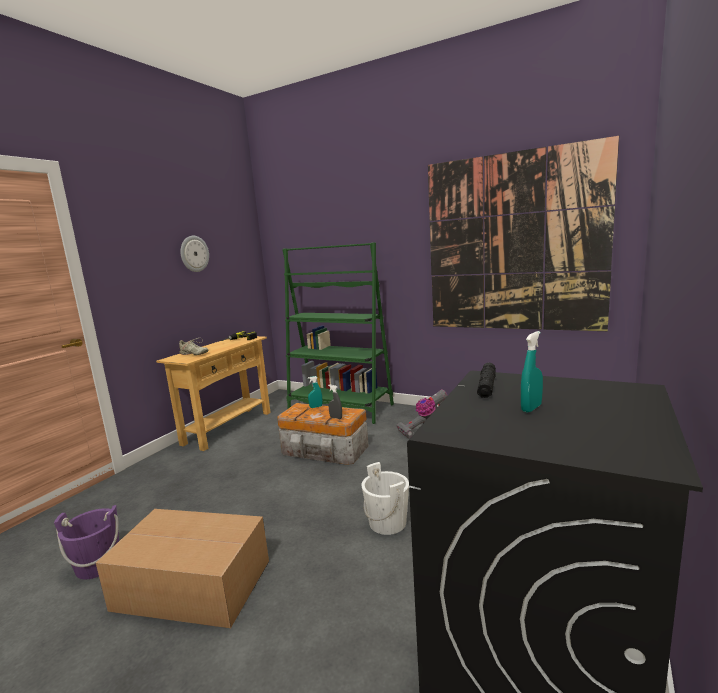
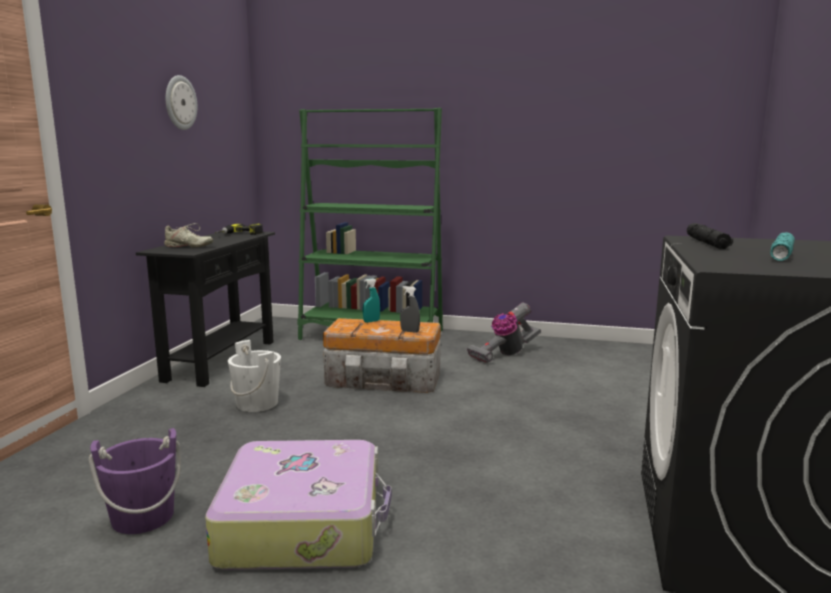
camera: 15 degrees left, 0 degrees up
(191, 584) = (304, 523): cardboard box -> suitcase
(228, 428) = (221, 360): beige console table -> black console table
(387, 522) = (518, 445): white bucket -> white bucket (257, 403)
(513, 244) = (613, 122): picture -> none
(531, 408) = (781, 254): turquoise spray bottle -> turquoise flashlight

